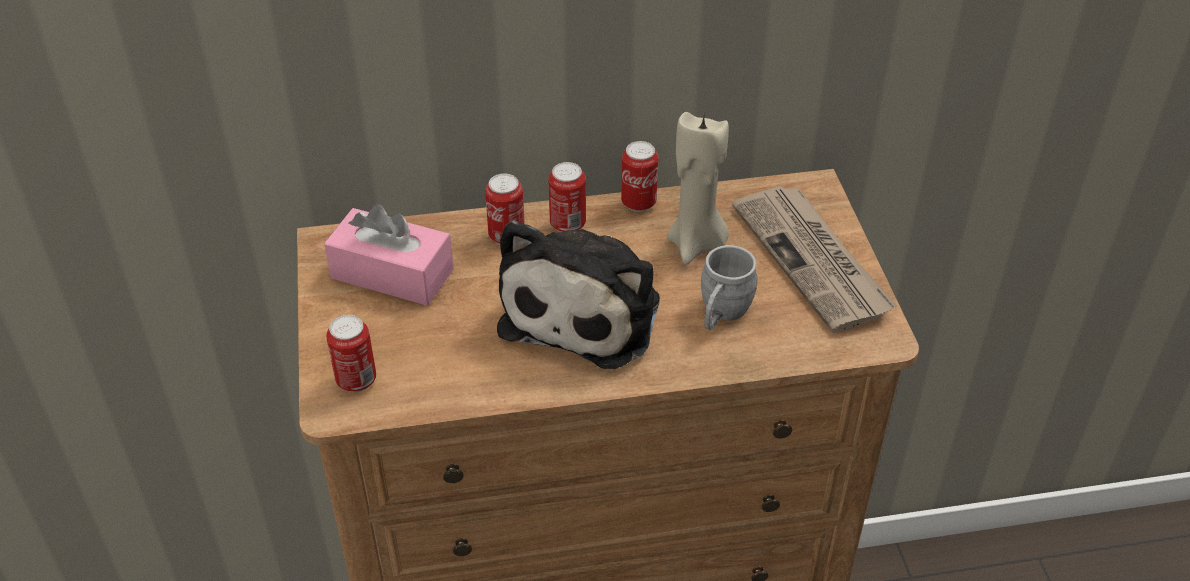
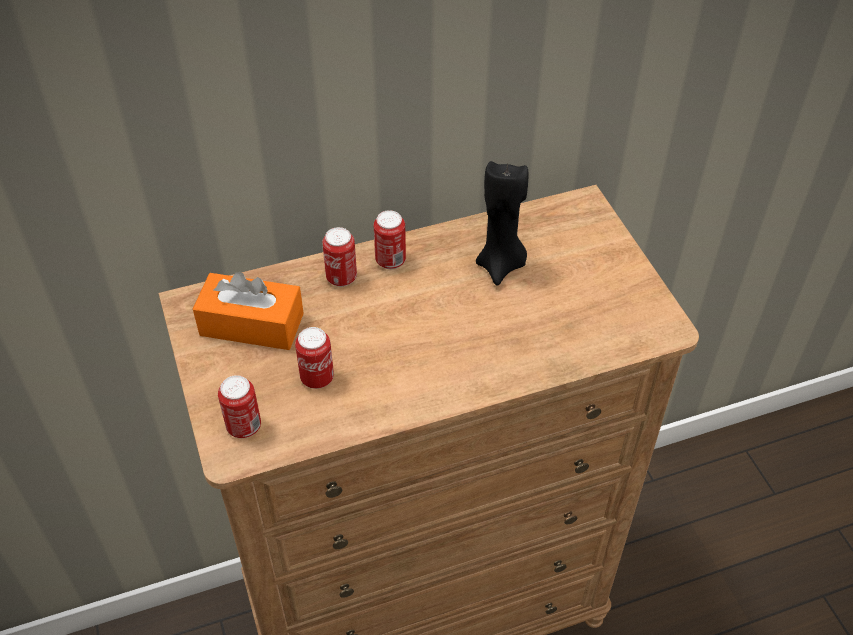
camera: 10 degrees left, 5 degrees up
(392, 273) = (252, 324): pink tissue box -> orange tissue box
(586, 310) = (423, 336): plush toy -> none
(638, 203) = (445, 234): can -> can (317, 378)
(696, 244) = (501, 266): beige candle -> black candle
(721, 314) = (535, 325): grey mug -> none
(813, 261) = (598, 268): newspaper -> none

